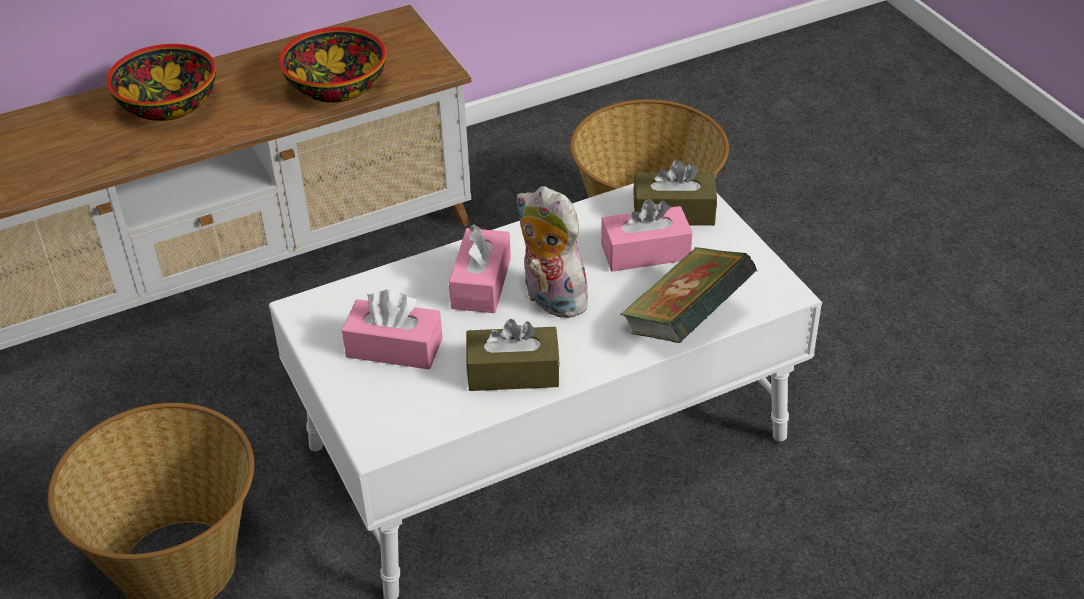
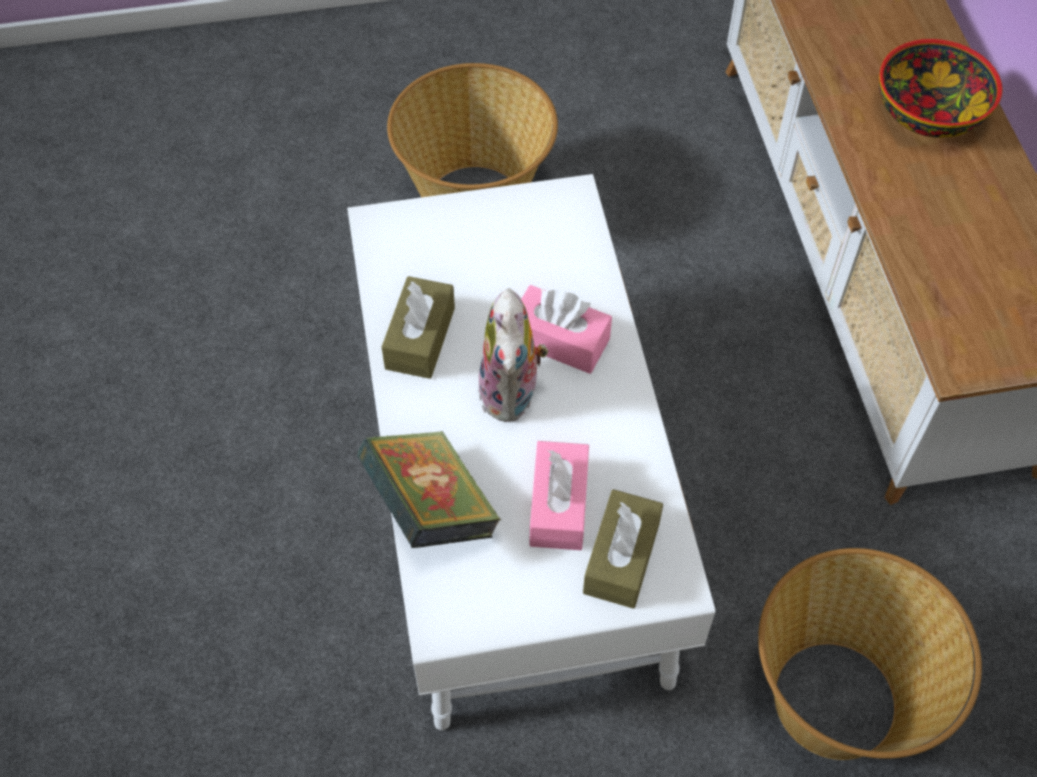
camera: 105 degrees right, 15 degrees up
(336, 88) = (936, 258): bowl -> none
(394, 348) = (491, 254): pink tissue box -> none
(550, 299) = (512, 394): plush toy -> plush toy turned 120 degrees clockwise

